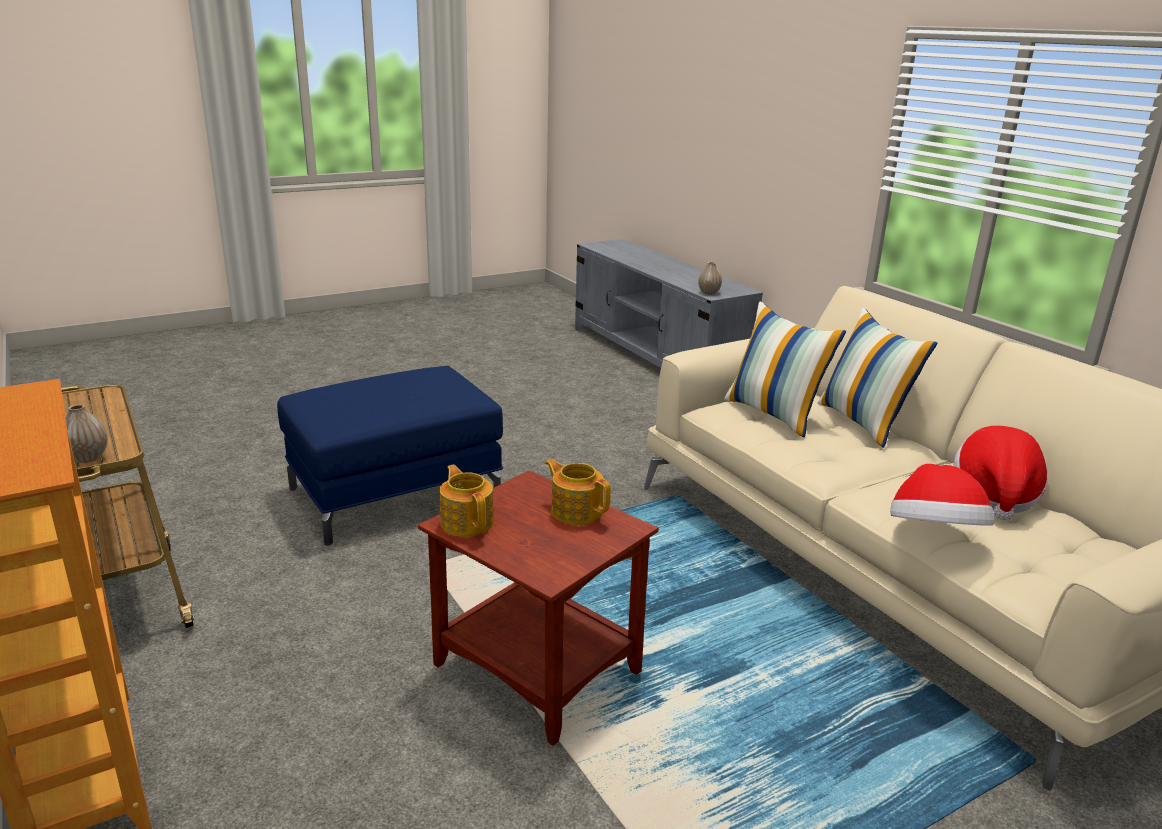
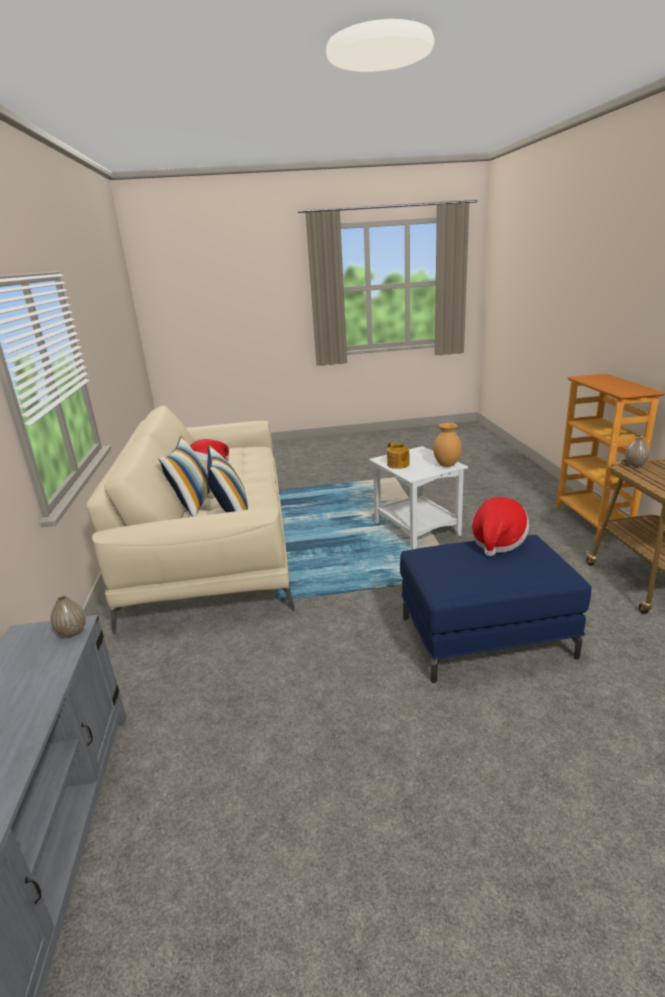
camera: 155 degrees left, 0 degrees up
(467, 522) = (446, 465): teapot -> brown vase
(539, 667) = (415, 529): brown side table -> white side table
(934, 535) = (260, 460): hat -> hat (497, 541)

